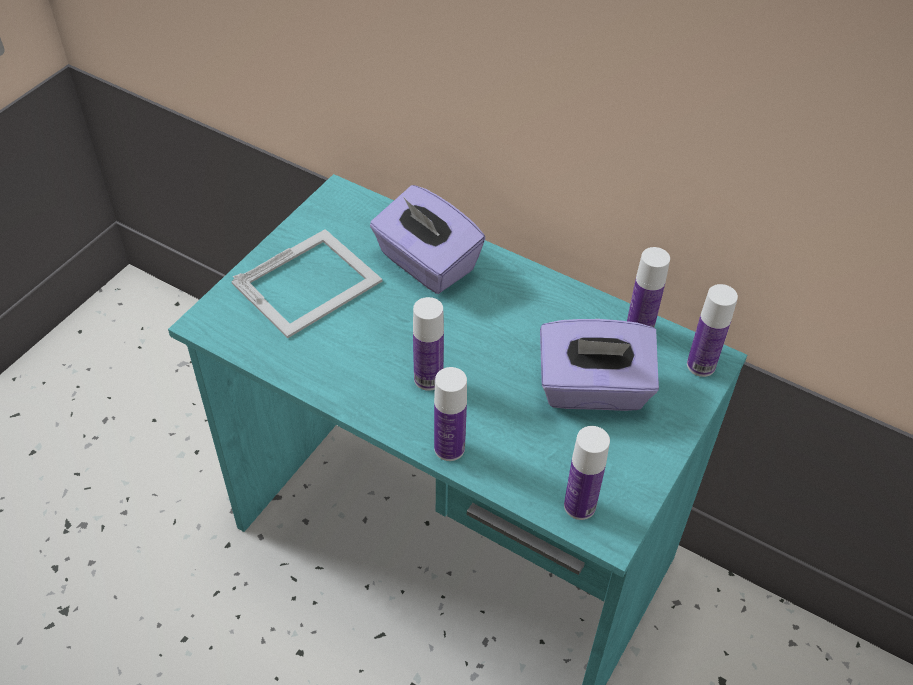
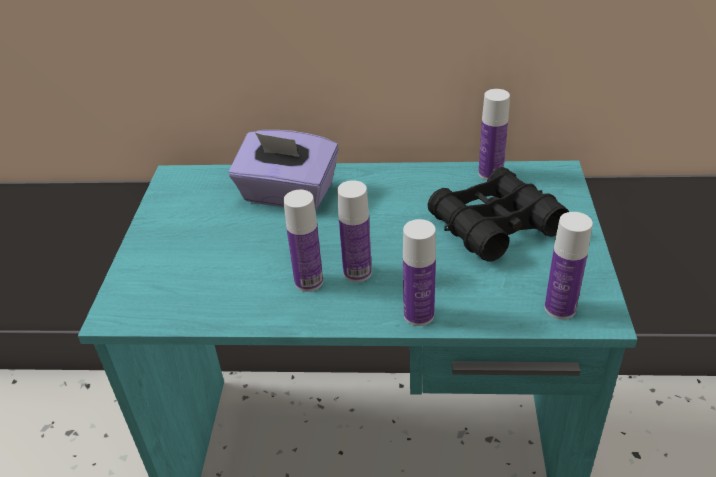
camera: 25 degrees left, 10 degrees down
(309, 282) = (194, 245): picture frame -> none
(593, 390) = (494, 225): purple tissue box -> black binoculars
(701, 365) = (555, 178): bottle -> bottle (308, 282)

